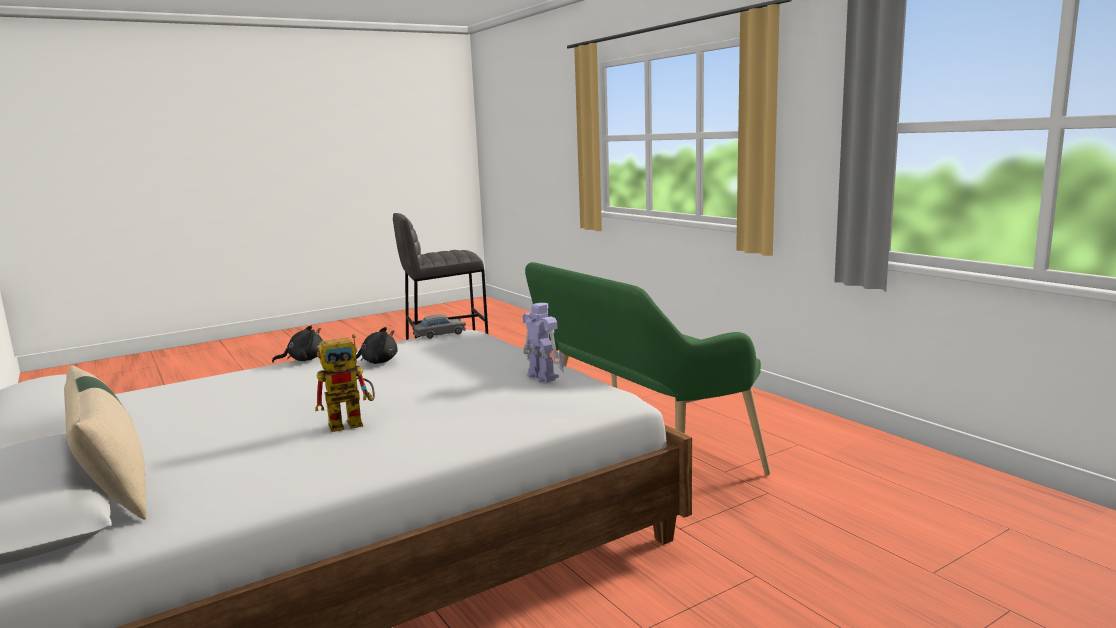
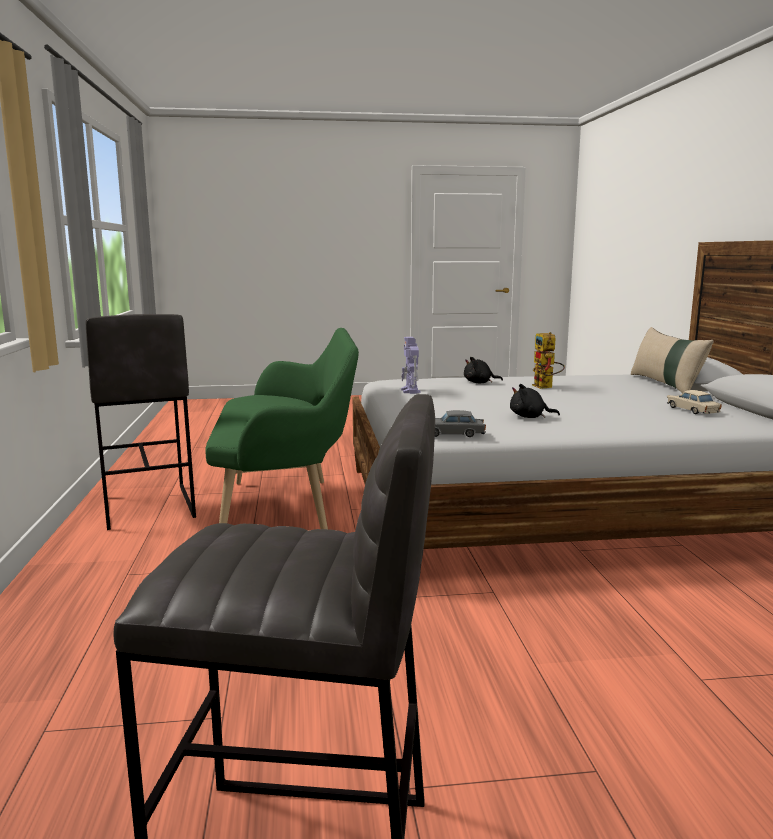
camera: 155 degrees left, 0 degrees up
(169, 407) = (692, 410): none -> beige toy car
(303, 360) = (605, 430): black plush toy -> black plush toy (479, 383)
(353, 422) = (546, 387): toy robot -> toy robot turned 105 degrees counterclockwise
(781, 429) = (146, 507): none -> grey stool

